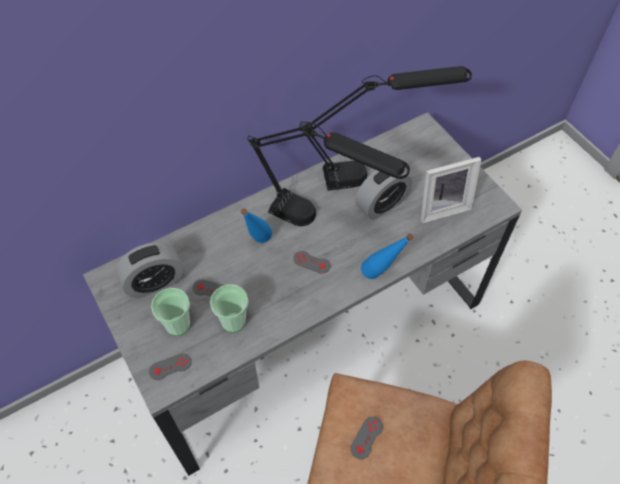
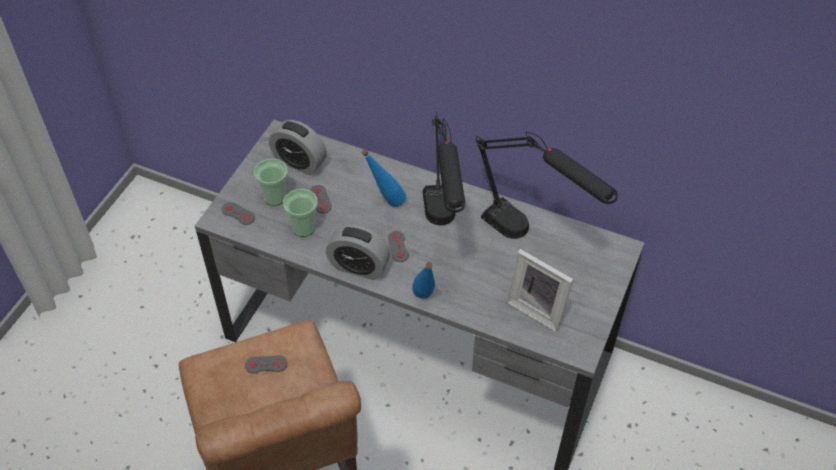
camera: 55 degrees right, 5 degrees down
(381, 205) = (500, 263): alarm clock -> alarm clock (359, 267)

